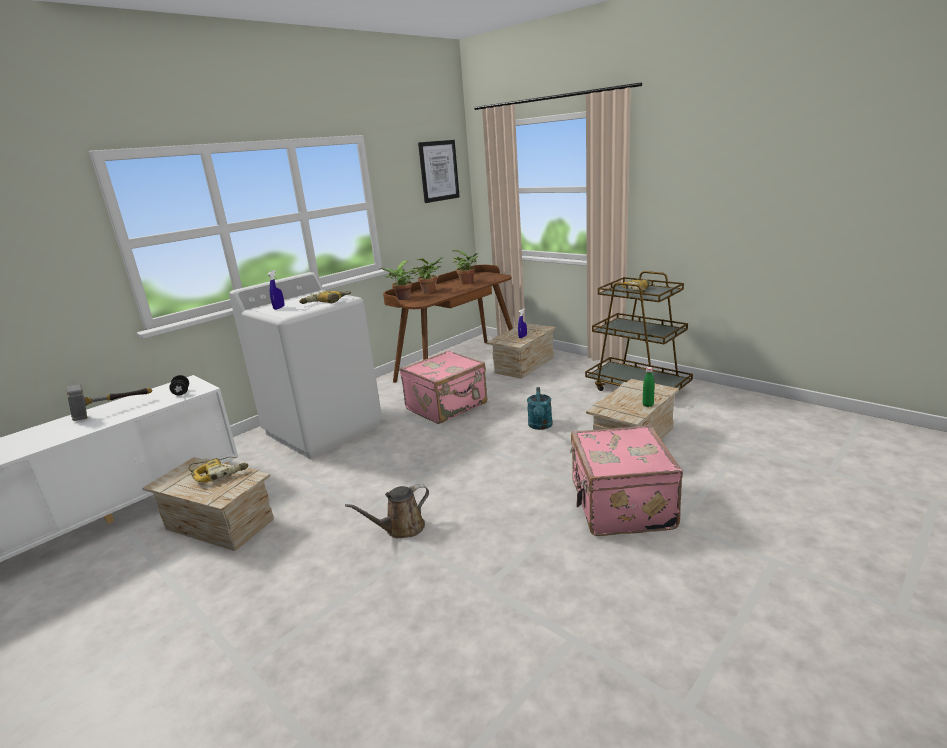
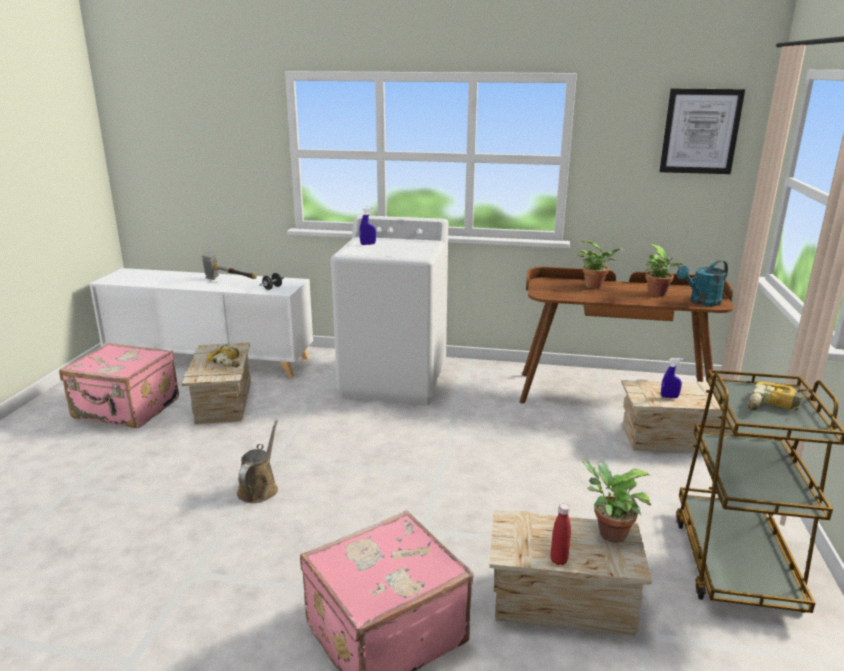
camera: 55 degrees right, 0 degrees up
(325, 302) = (399, 253): power drill -> none
(401, 528) = (259, 488): brown watering can -> brown watering can turned 75 degrees clockwise
(402, 298) = (550, 282): potted plant -> potted plant (608, 533)
(447, 407) = (503, 426): pink suitcase -> pink suitcase (126, 410)
(540, 426) = (523, 506): turquoise watering can -> turquoise watering can (701, 302)
(648, 405) = (558, 560): green bottle -> red bottle

